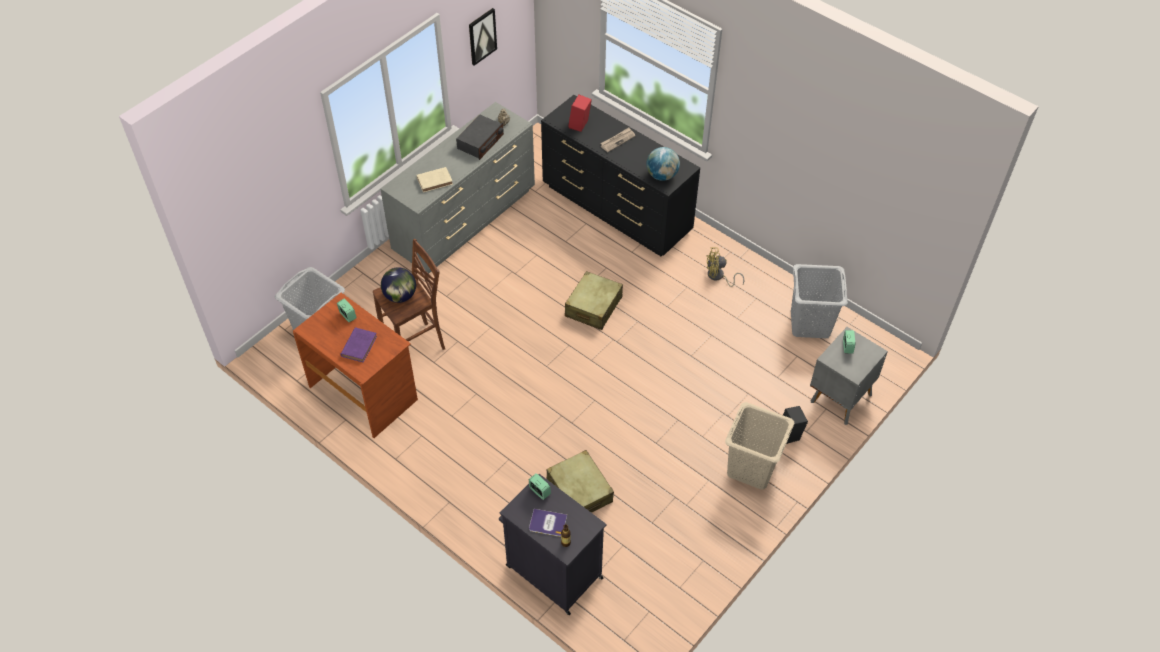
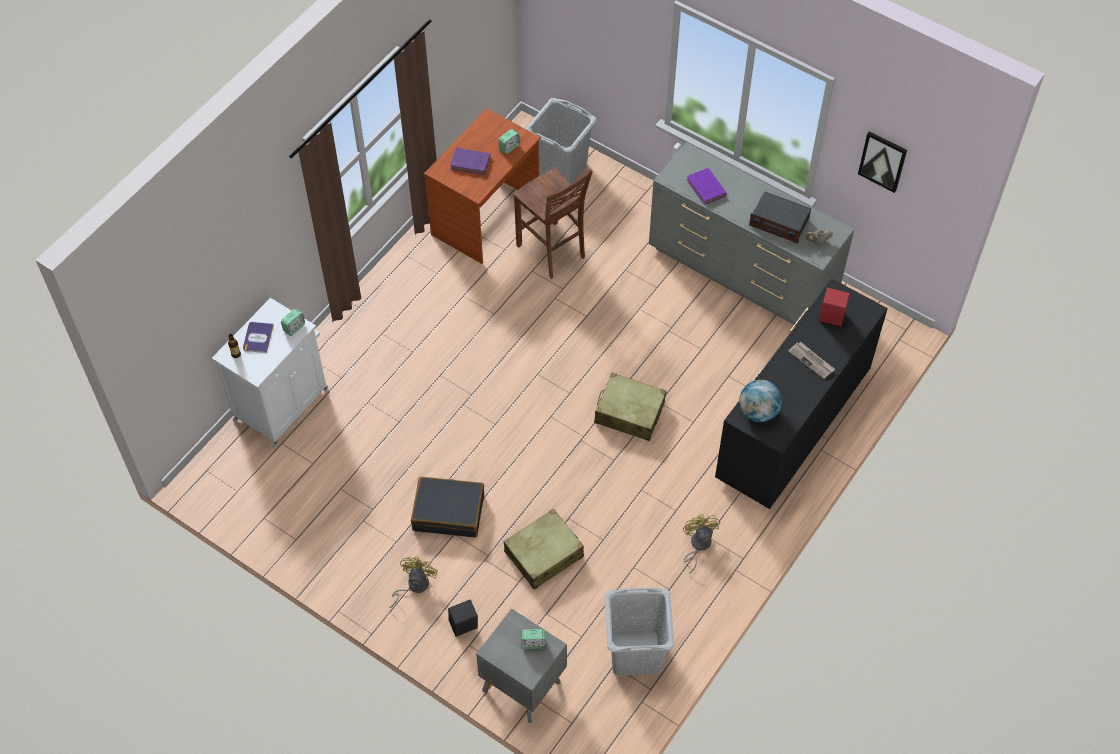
camera: 85 degrees right, 5 degrees up
(400, 296) = (550, 192): globe -> none
(435, 181) = (706, 189): beige book -> purple book
(552, 571) = (282, 403): black cabinet -> white cabinet
(579, 491) = (376, 419): beige suitcase -> beige suitcase (544, 554)
(680, 439) = (448, 512): none -> black suitcase
(752, 468) = (414, 586): beige laundry basket -> yellow fan

